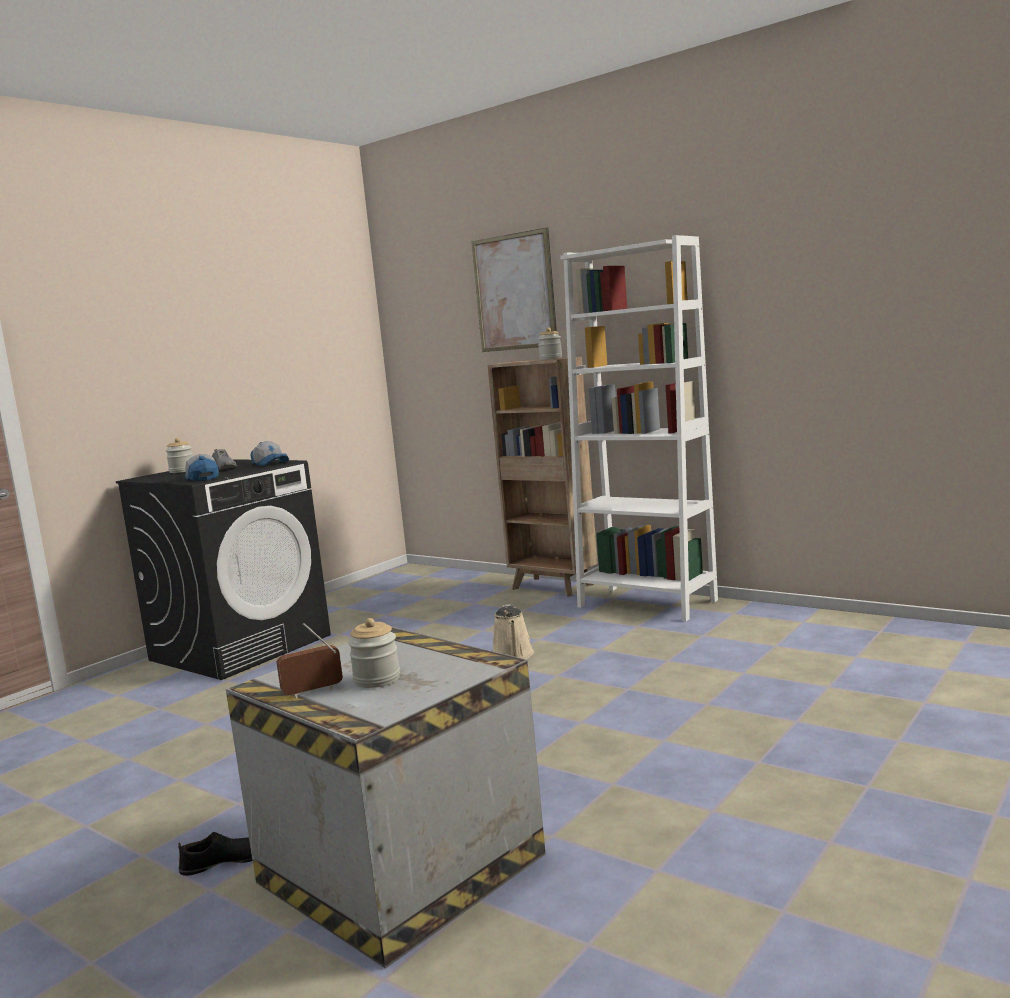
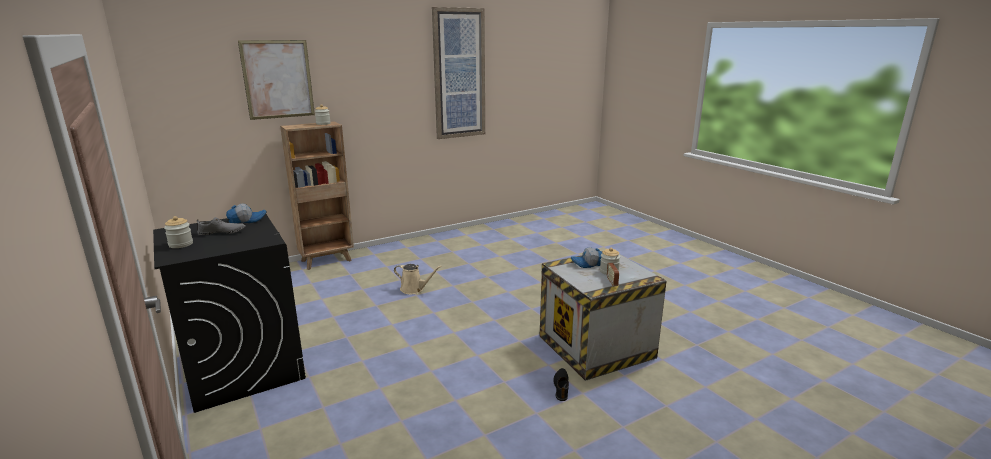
camera: 70 degrees left, 10 degrees up
(201, 478) = (259, 239): cap -> cap (587, 264)
(647, 603) = (395, 250): white bookcase -> none
(823, 256) = (459, 74): none -> picture

